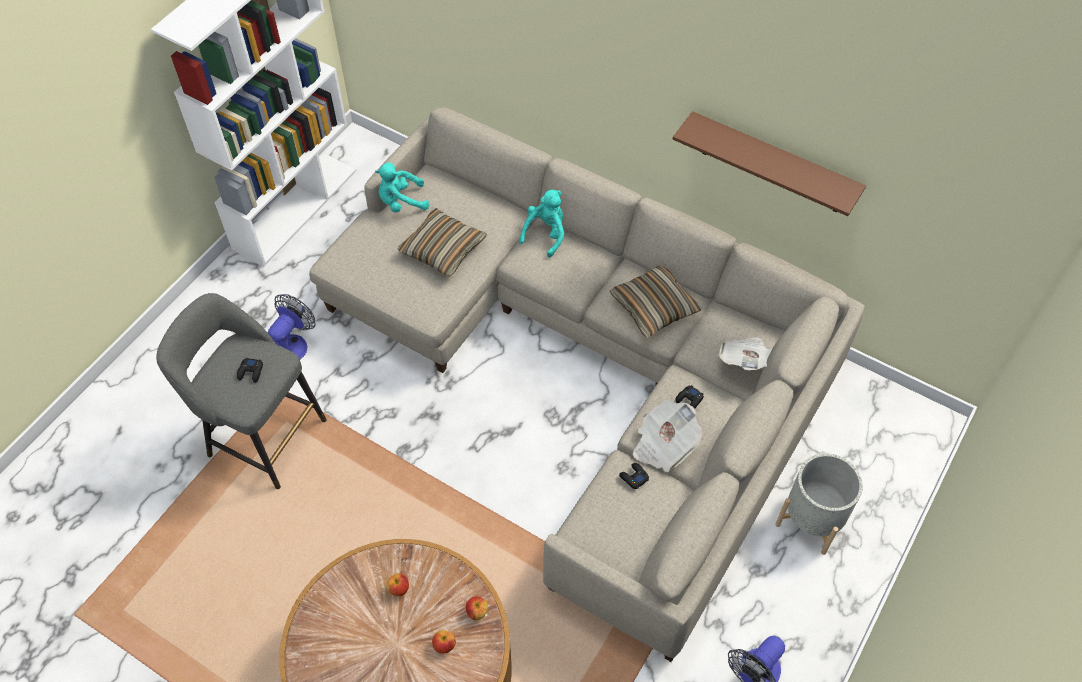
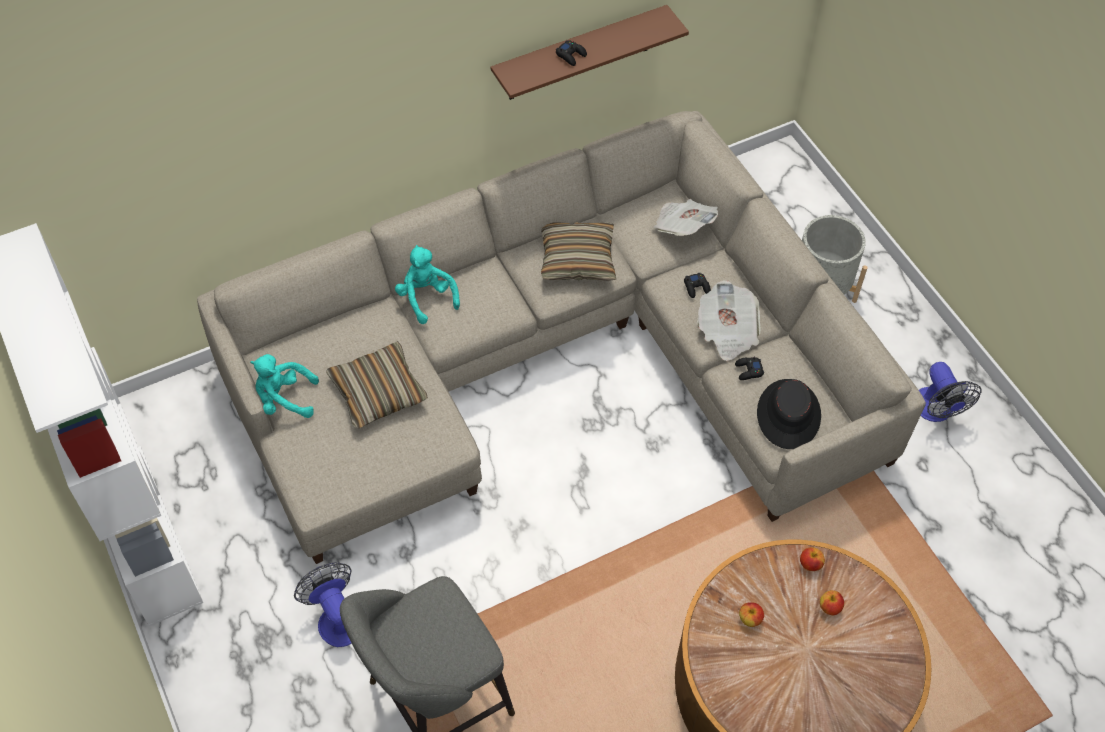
camera: 60 degrees left, 0 degrees up
(251, 372) = (439, 627): black game controller -> black game controller (571, 55)
(401, 202) = (284, 399): turquoise plush toy -> turquoise plush toy turned 75 degrees clockwise
(610, 527) = (789, 414): none -> black hat

